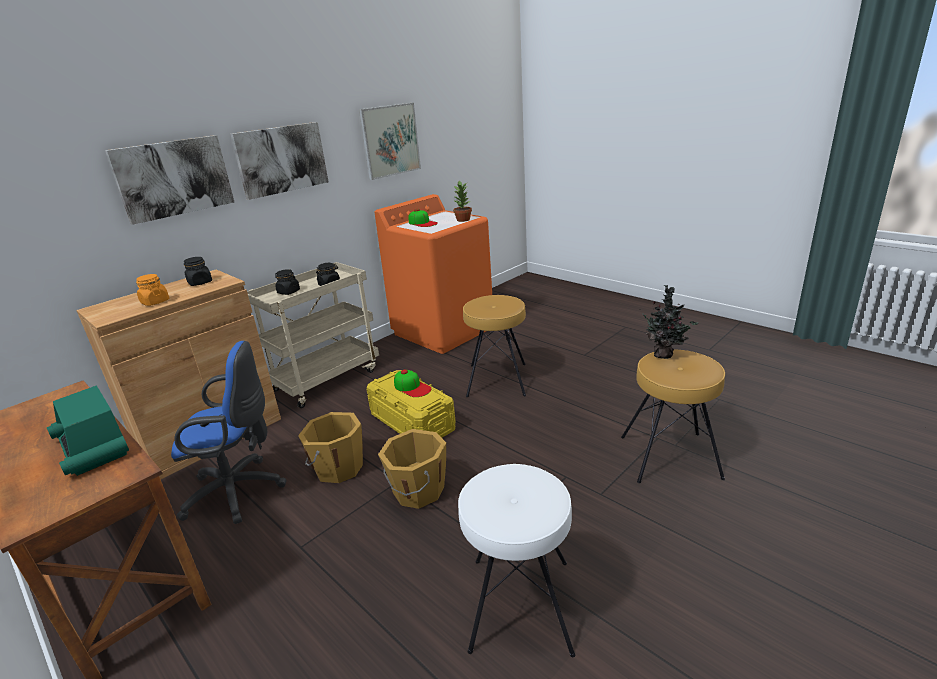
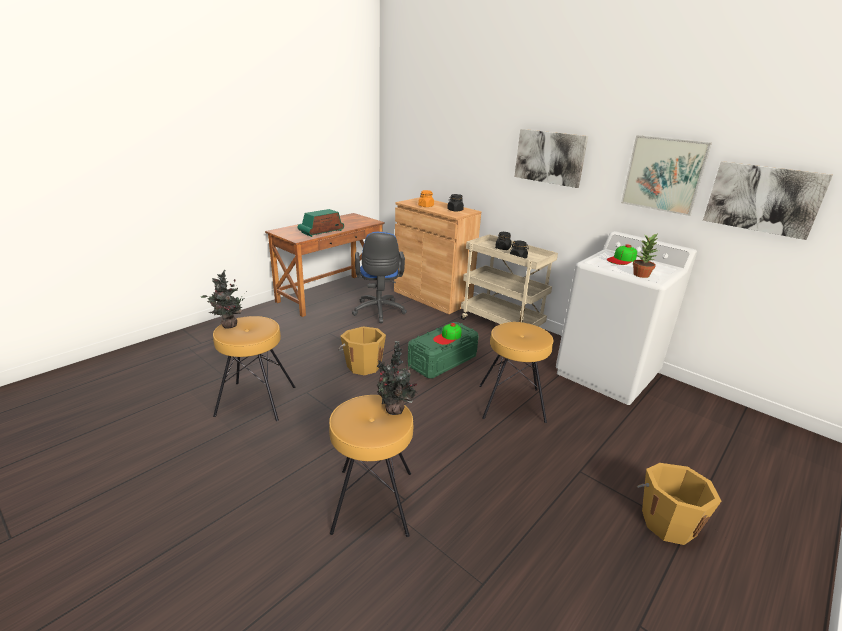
camera: 85 degrees right, 0 degrees up
(173, 178) = (482, 147): picture -> picture (763, 199)
(338, 468) = (393, 337): orange bucket -> orange bucket (668, 522)
(412, 422) = (442, 361): yellow storage box -> green storage box
(443, 330) = (607, 374): orange washing machine -> white washing machine
(511, 521) = (228, 326): none -> potted plant
(519, 604) = (256, 400): white stool -> brown stool

